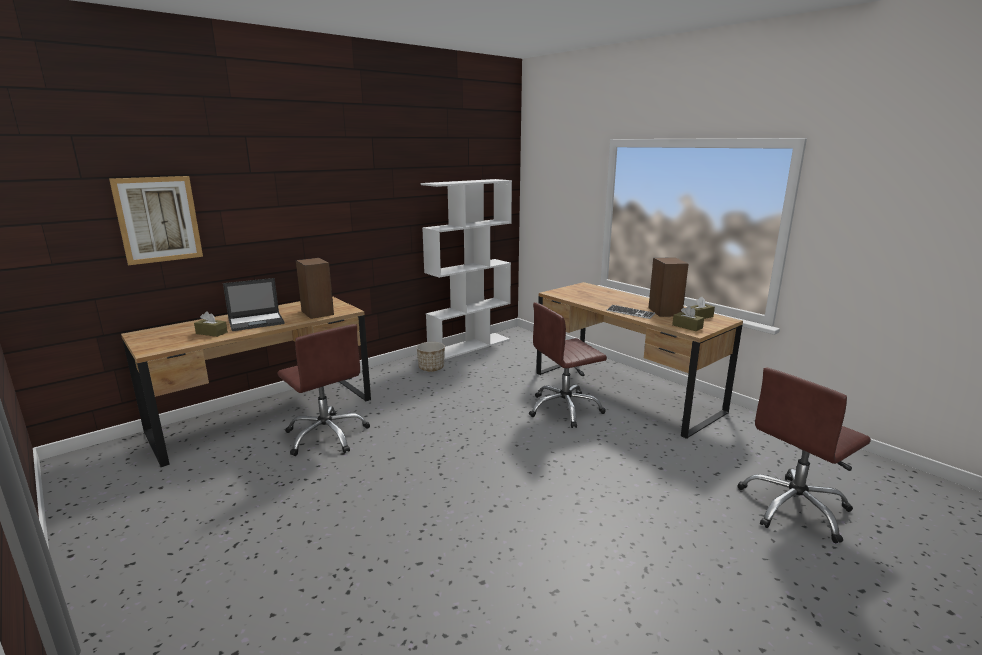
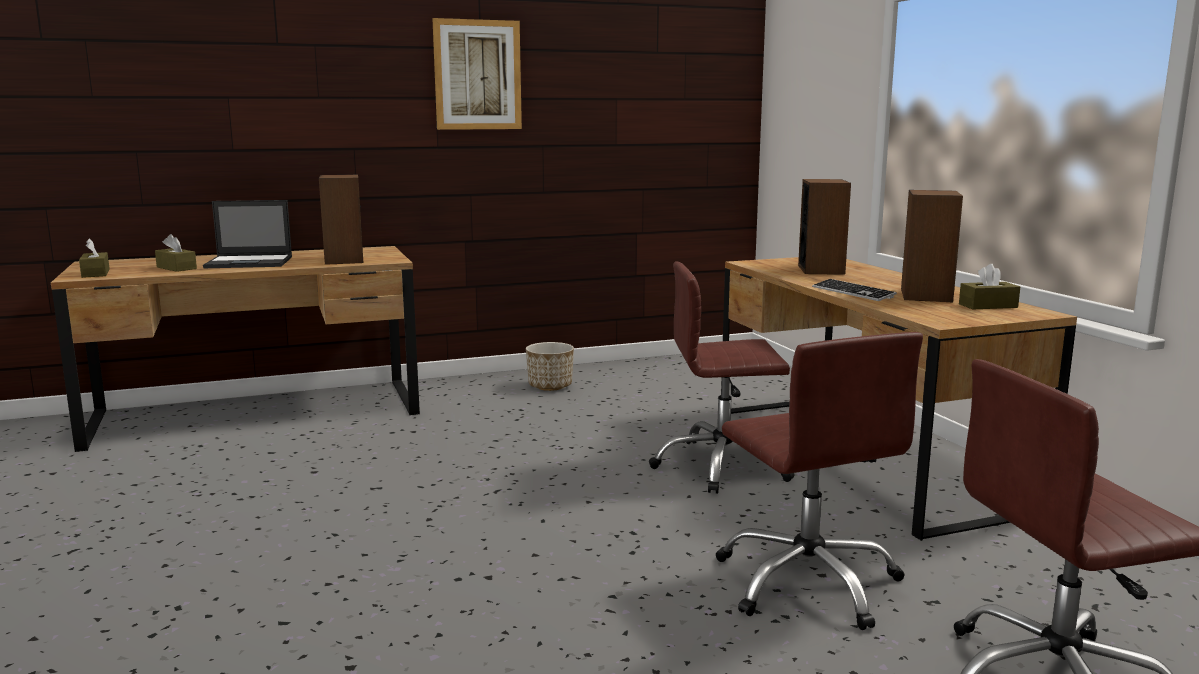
camera: 20 degrees right, 5 degrees down
(158, 219) = (138, 103): picture -> picture (477, 75)
(327, 435) = (314, 448): brown office chair -> brown office chair (808, 582)
(470, 346) = (641, 365): white bookcase -> none
(594, 295) = (821, 269): none -> speaker
(687, 326) = (938, 315): brown tissue box -> brown tissue box (95, 273)

